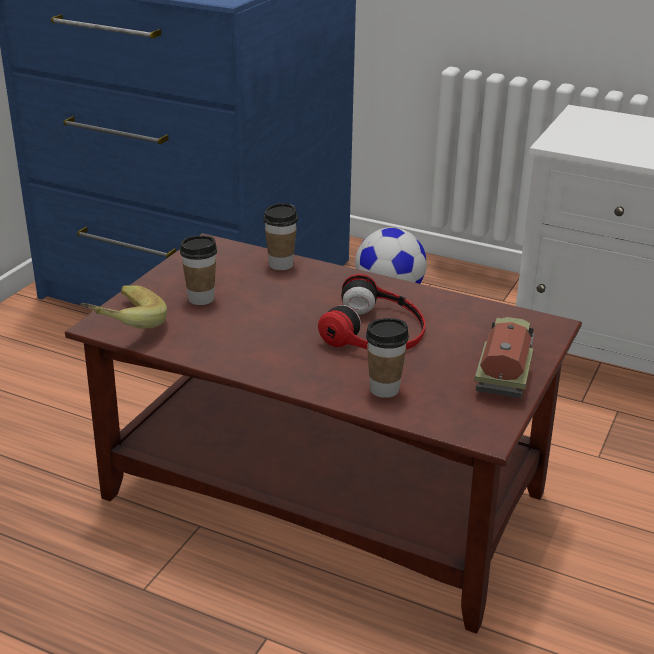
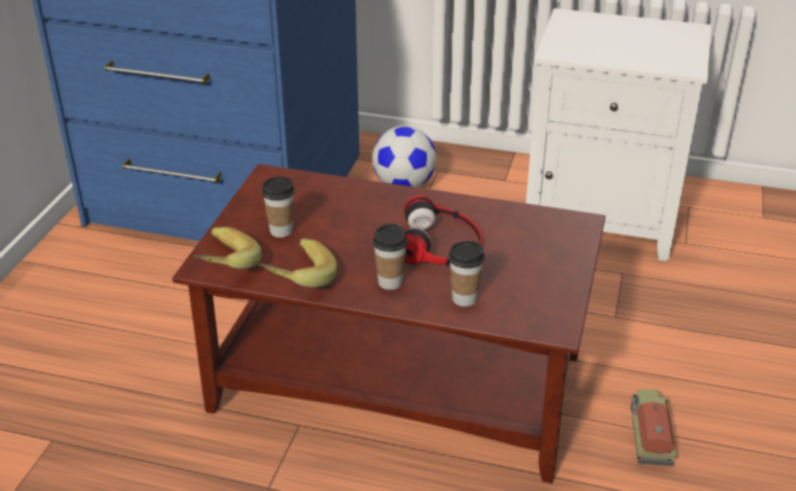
camera: 10 degrees left, 5 degrees up
(198, 348) = (296, 279): none -> banana
(281, 265) = (339, 189): cup -> cup (390, 282)
(505, 370) = (556, 268): toy truck -> toy truck (649, 435)

